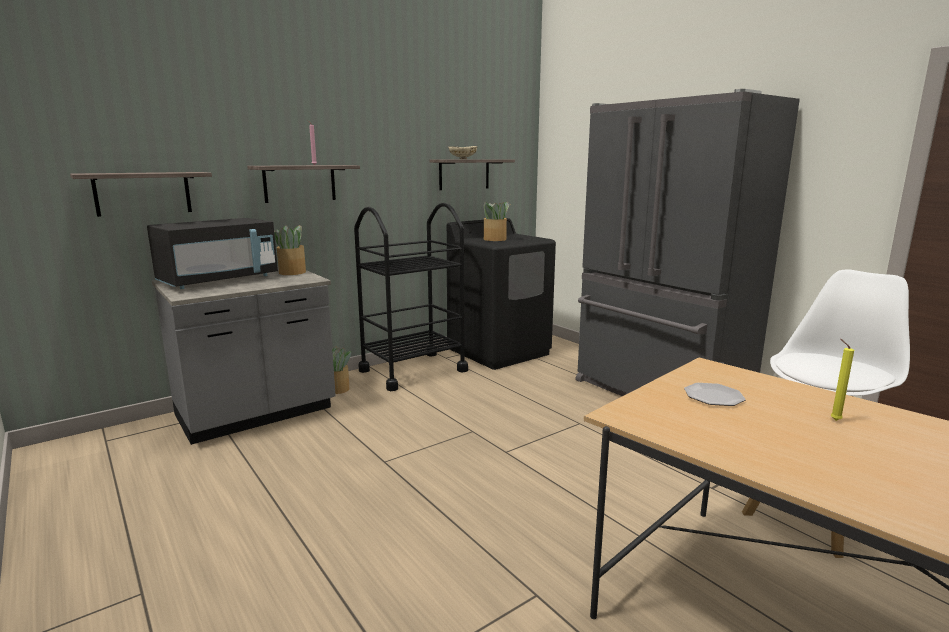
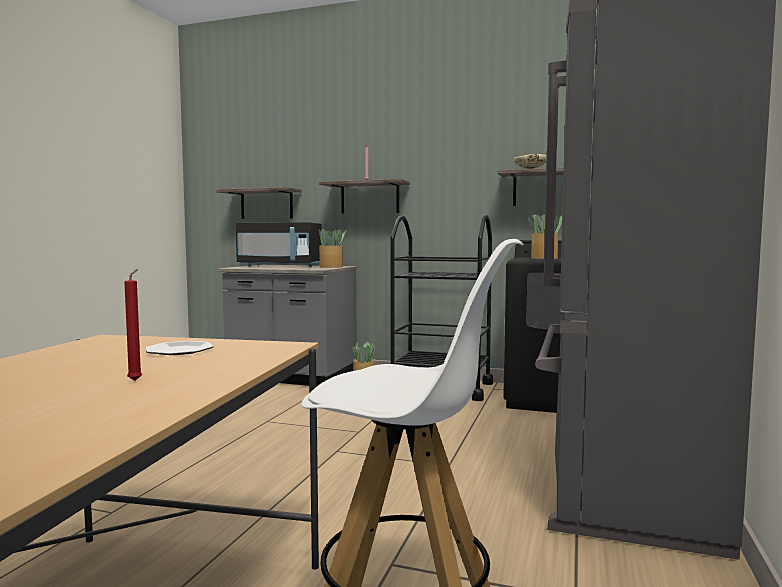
camera: 55 degrees right, 10 degrees down
(833, 420) = (136, 380): yellow candle -> red candle

